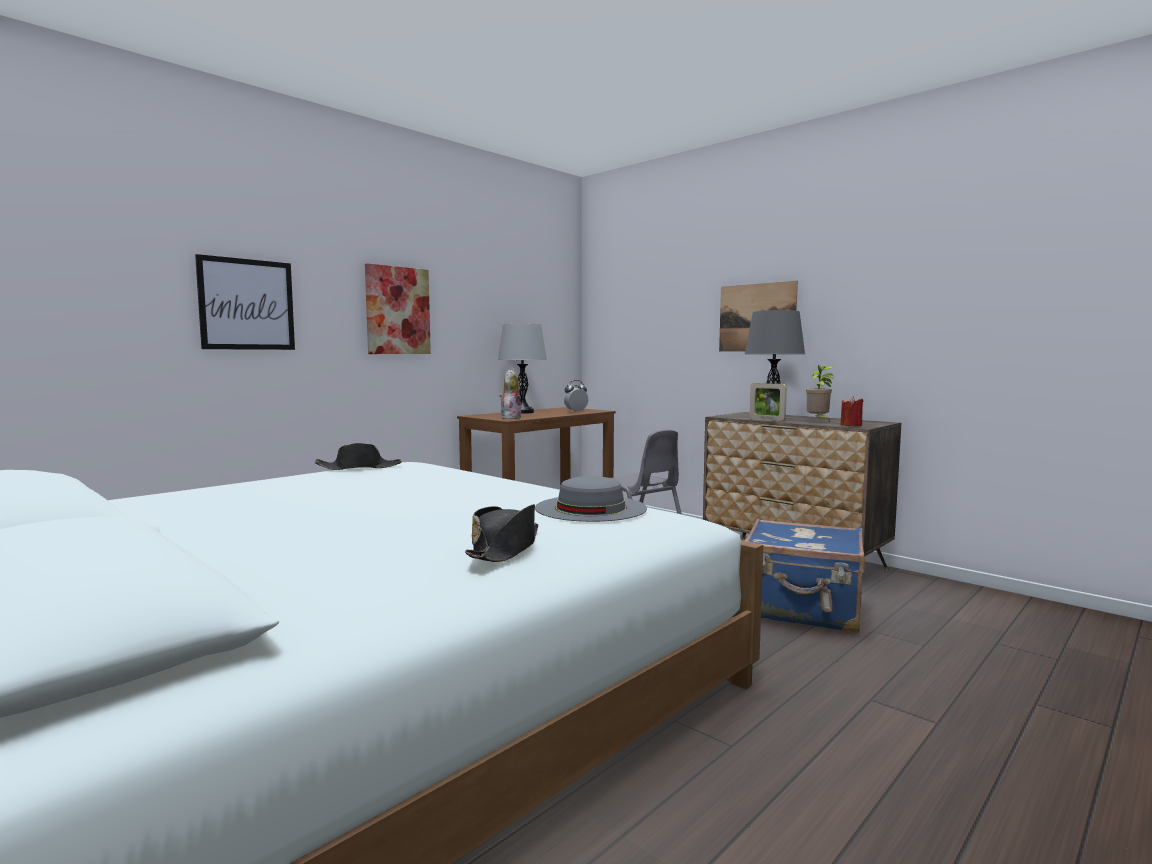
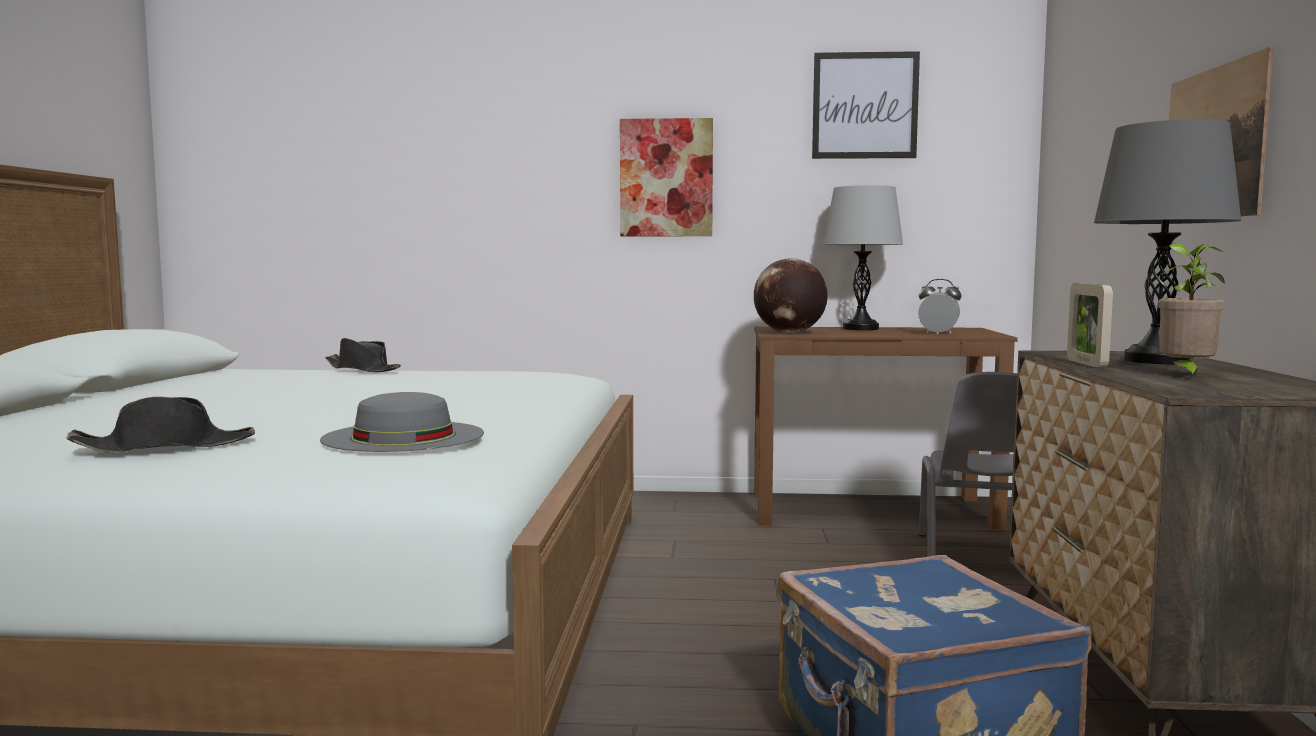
camera: 50 degrees right, 0 degrees up
(247, 304) = (476, 181): picture -> picture (865, 105)
(359, 467) = (485, 371): black hat -> black hat (363, 369)
(510, 418) = (789, 333): plush toy -> globe
(851, 425) = (1184, 388): red candle -> none

